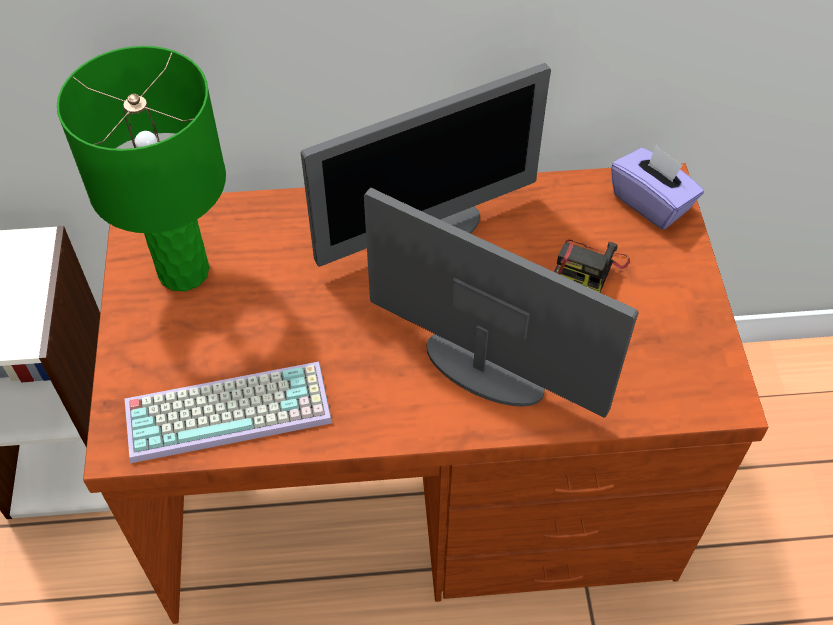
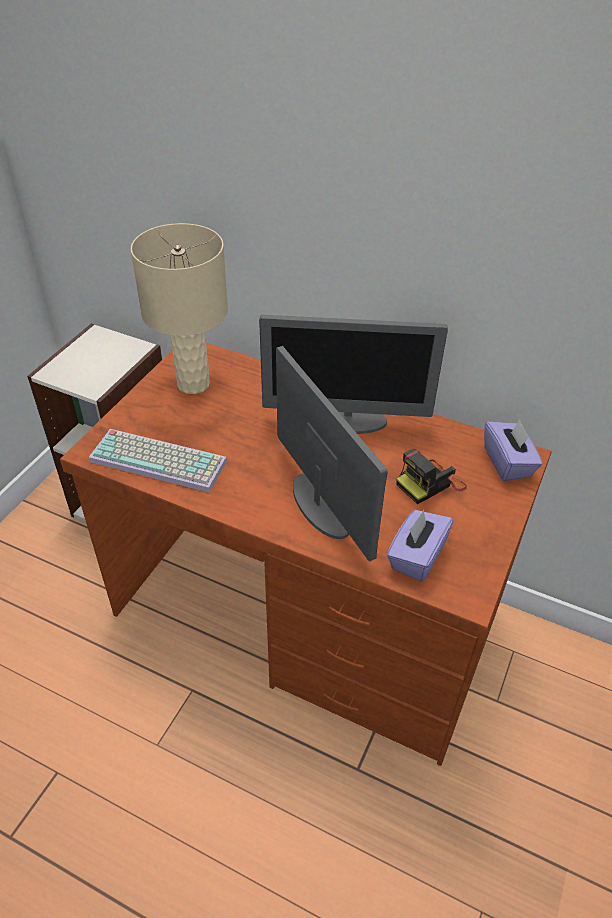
camera: 30 degrees right, 10 degrees down
(183, 271) = (193, 383): green table lamp -> beige table lamp
(638, 379) = (416, 557): none -> purple tissue box

